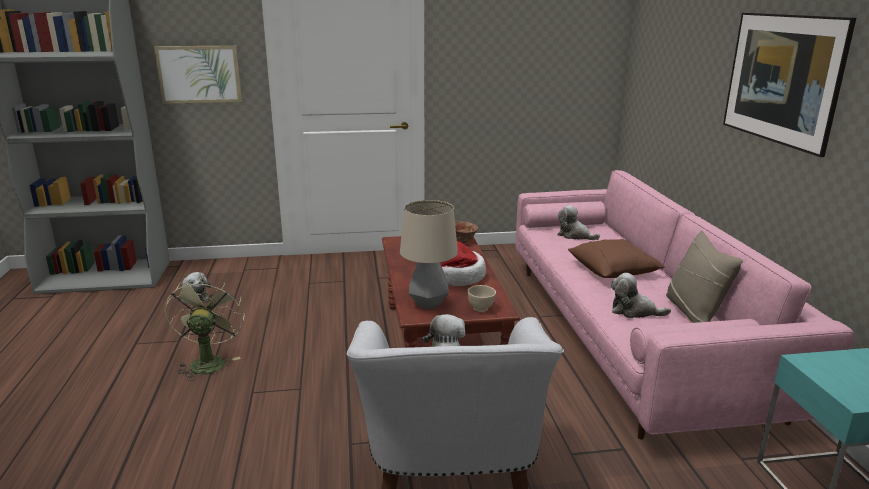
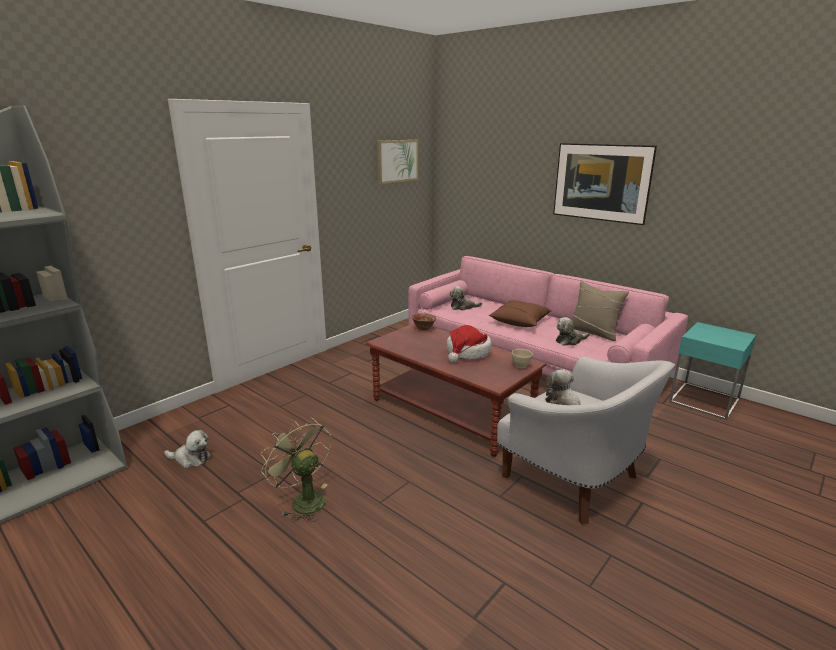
camera: 40 degrees left, 0 degrees up
(199, 74) = (115, 225): picture -> picture (397, 161)
(429, 304) = (489, 374): table lamp -> none

